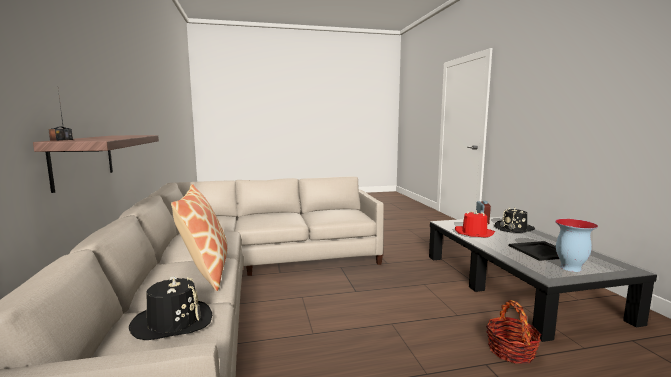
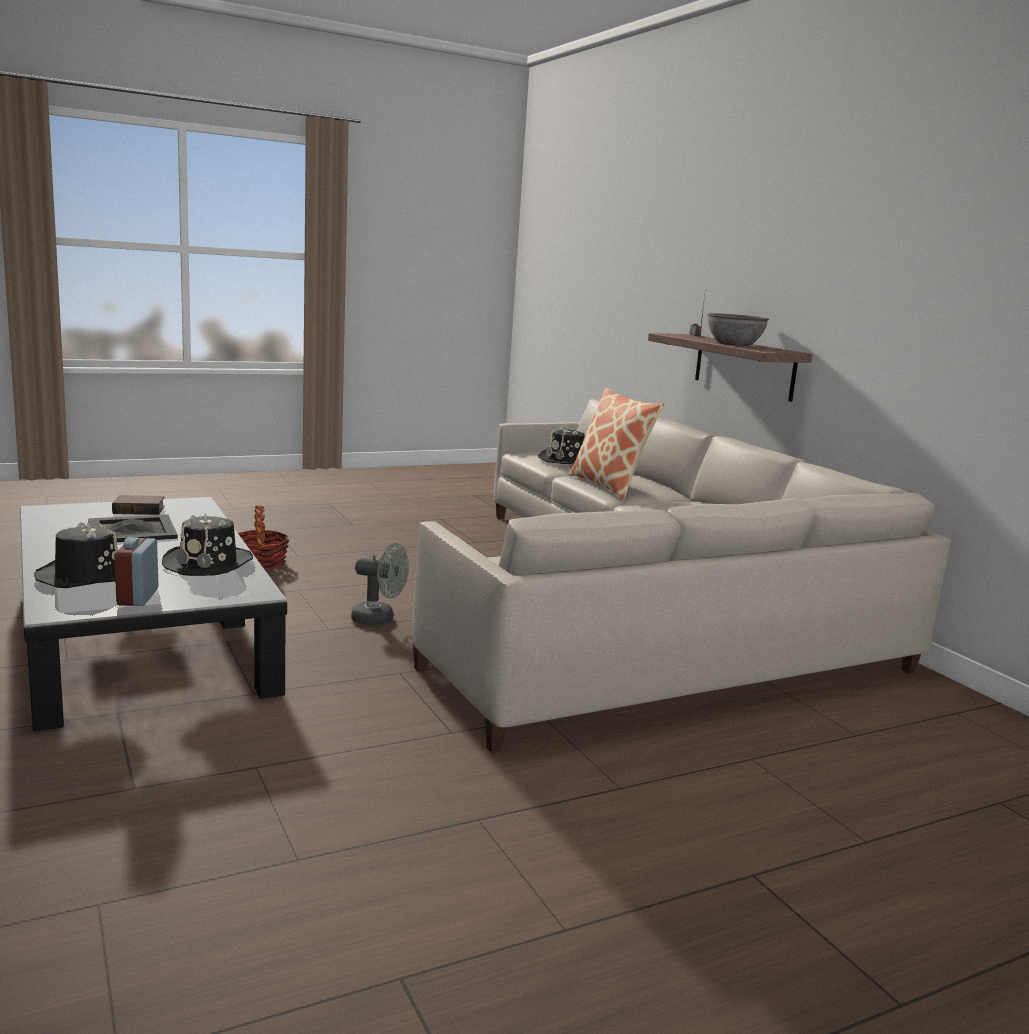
camera: 165 degrees right, 5 degrees up
(119, 136) = (734, 344): none -> grey bowl
(399, 289) = (379, 620): none -> grey fan
(474, 233) = (209, 563): red hat -> black hat
(570, 268) = (140, 510): vase -> book

